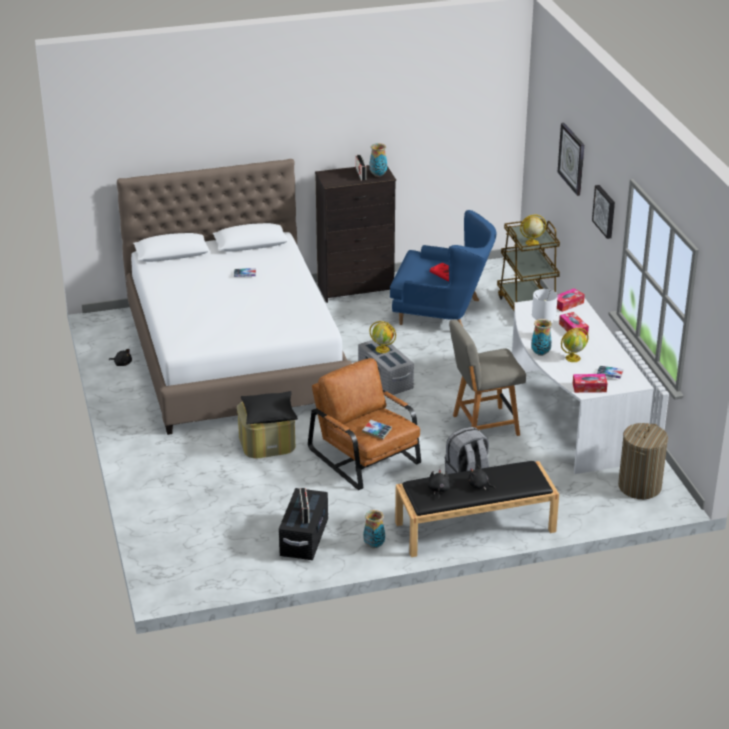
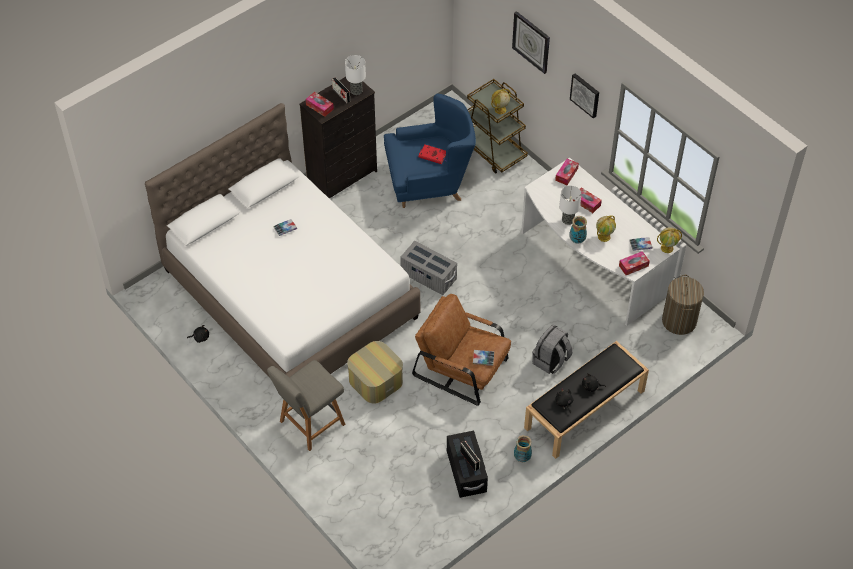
camera: 25 degrees left, 20 degrees up
(269, 415) = (379, 366): black pillow -> none
(332, 177) = (319, 107): none -> tissue box
(378, 175) = (356, 91): vase -> table lamp
(383, 349) = (423, 256): globe -> globe (667, 248)
(483, 425) = (532, 299): grey chair -> grey chair (310, 424)

